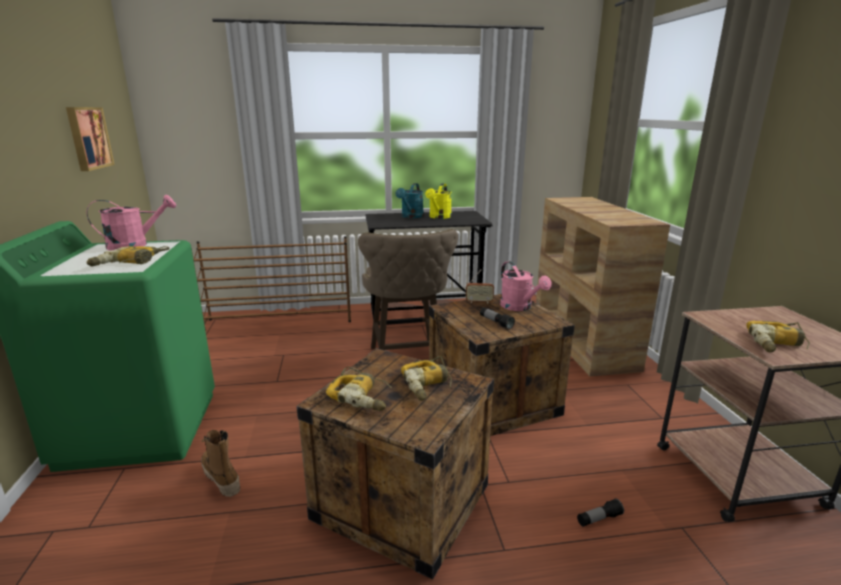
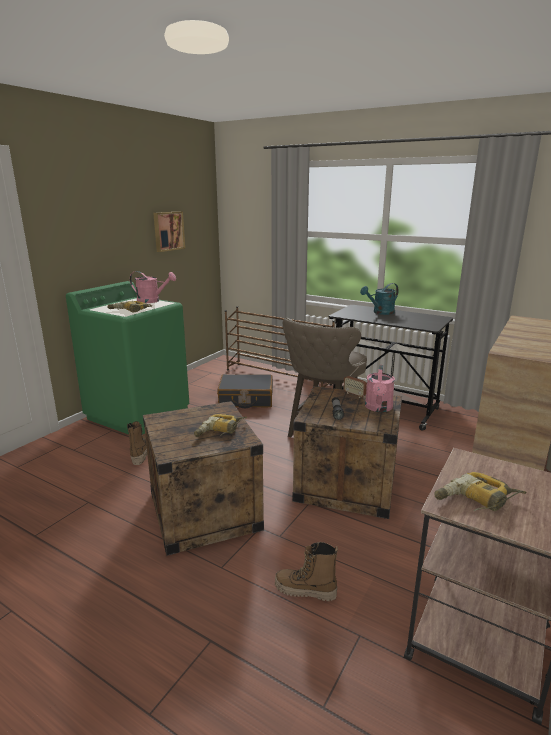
camera: 40 degrees right, 0 degrees up
(275, 356) = (246, 399): none -> black suitcase
(362, 396) = (177, 423): power drill -> none
(439, 217) = (403, 317): yellow watering can -> none
(599, 519) = (305, 591): flashlight -> boot

